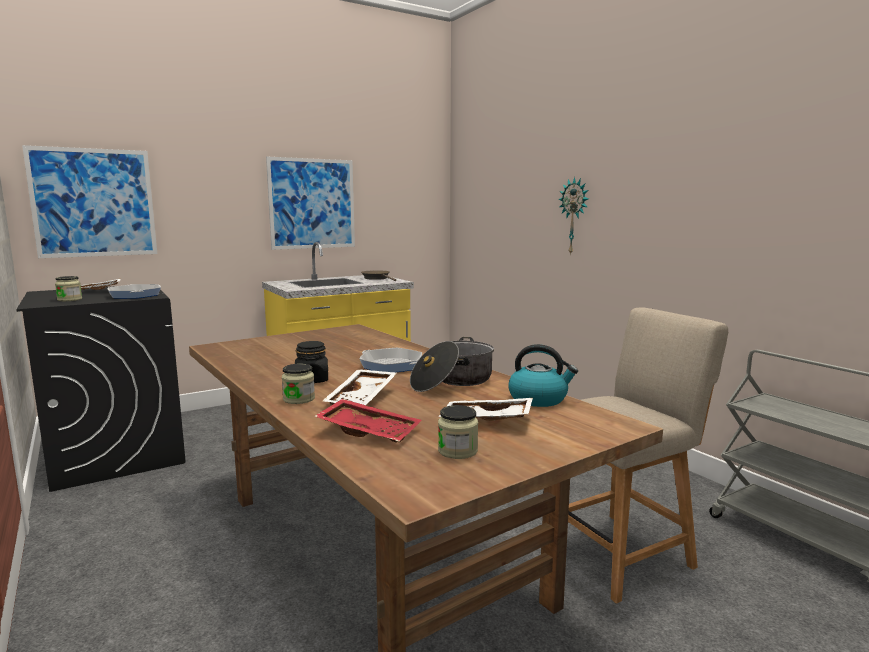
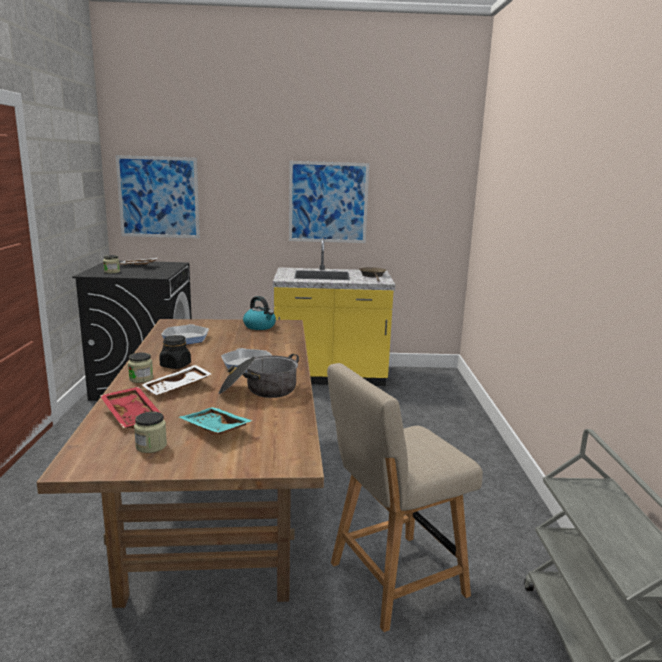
camera: 30 degrees right, 5 degrees up
(135, 295) = (153, 273): frying pan -> frying pan (185, 338)
(486, 421) = (214, 429): white tray -> turquoise tray
(539, 399) = (287, 423): kettle -> kettle (260, 326)
(574, 216) = (534, 240): wall clock -> none
(620, 552) = (392, 581): beige chair -> beige chair turned 150 degrees clockwise

